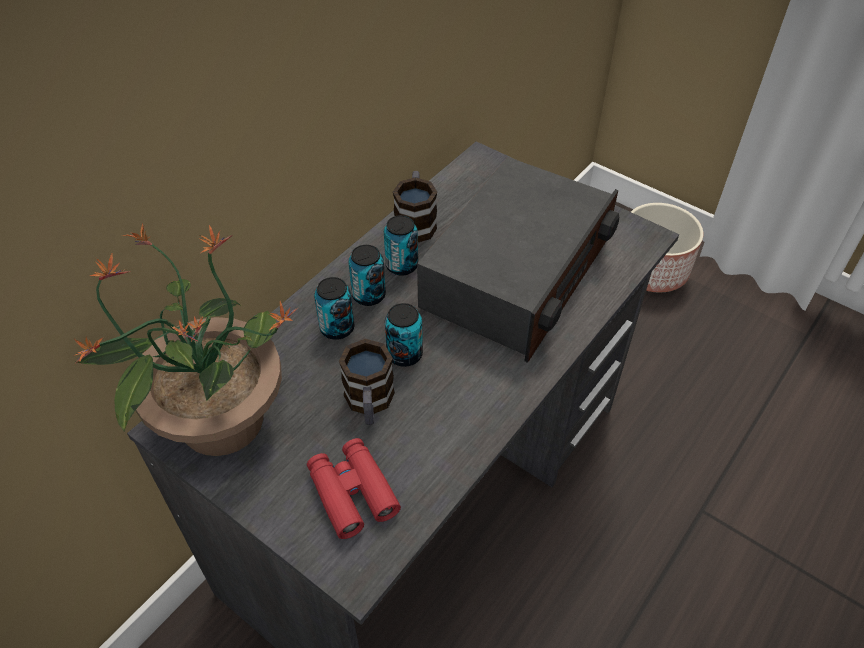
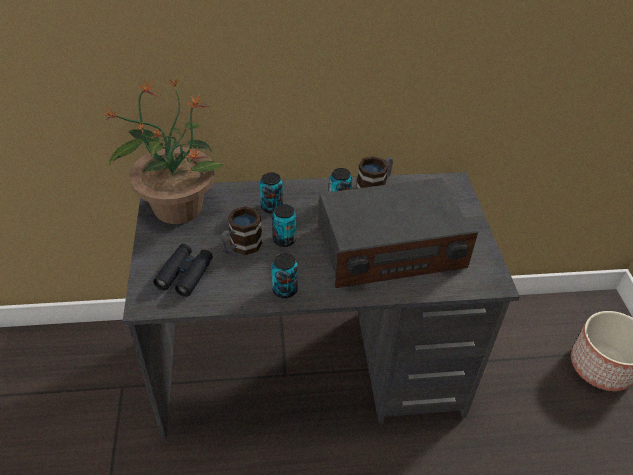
camera: 45 degrees right, 5 degrees down
(352, 492) = (185, 274): red binoculars -> black binoculars
(369, 295) = (305, 204): can -> can (284, 290)

